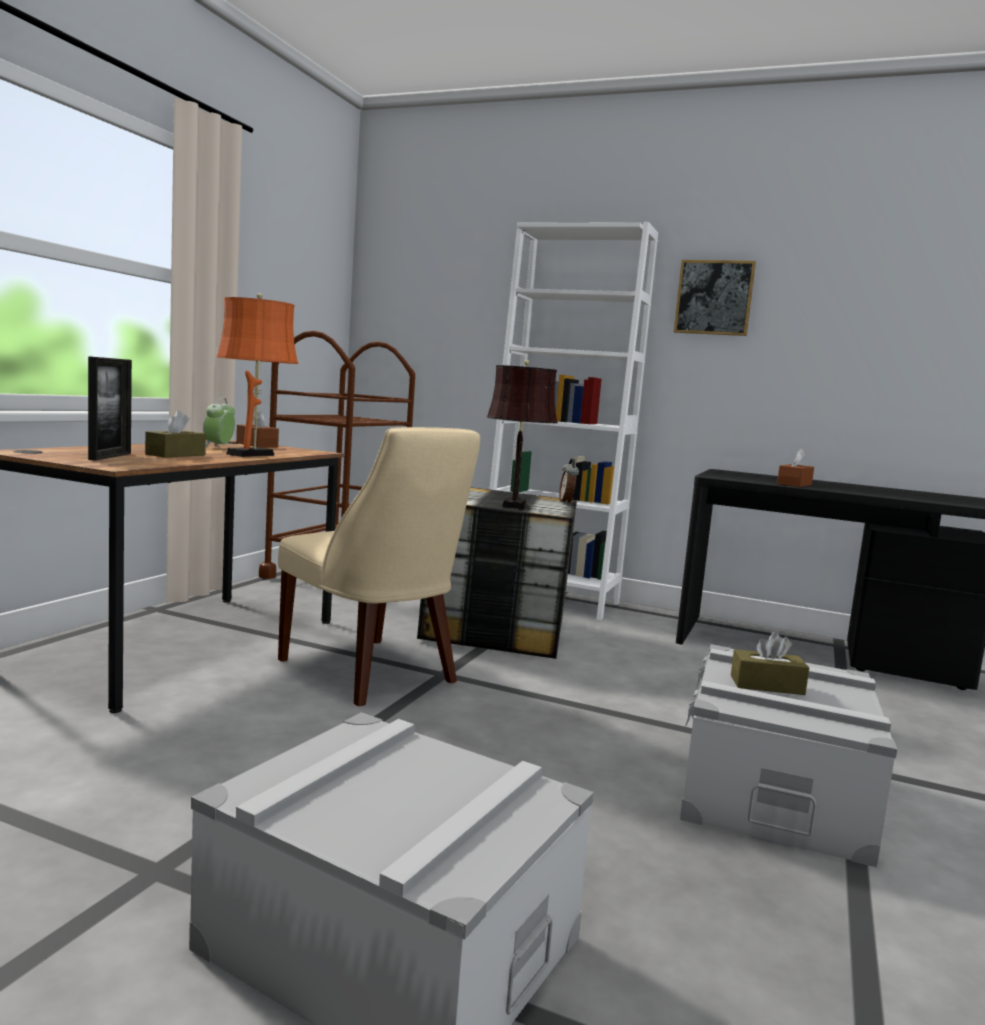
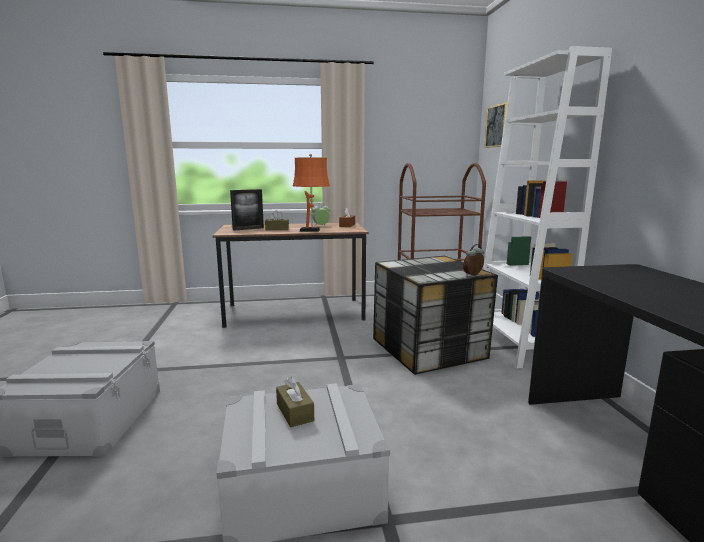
camera: 60 degrees right, 5 degrees up
(372, 673) = (317, 345): beige chair -> none
(515, 504) = (420, 271): brown table lamp -> none
(714, 298) = (655, 98): picture -> picture (497, 126)
(794, 484) = (622, 287): brown tissue box -> none

